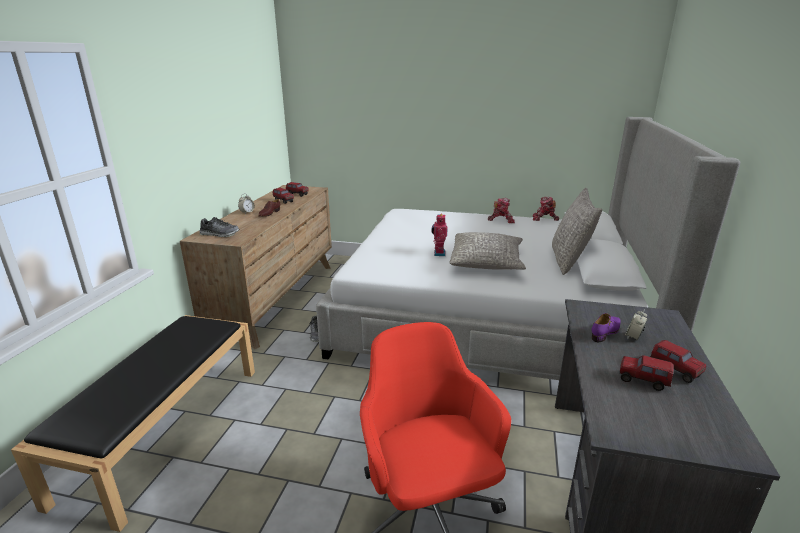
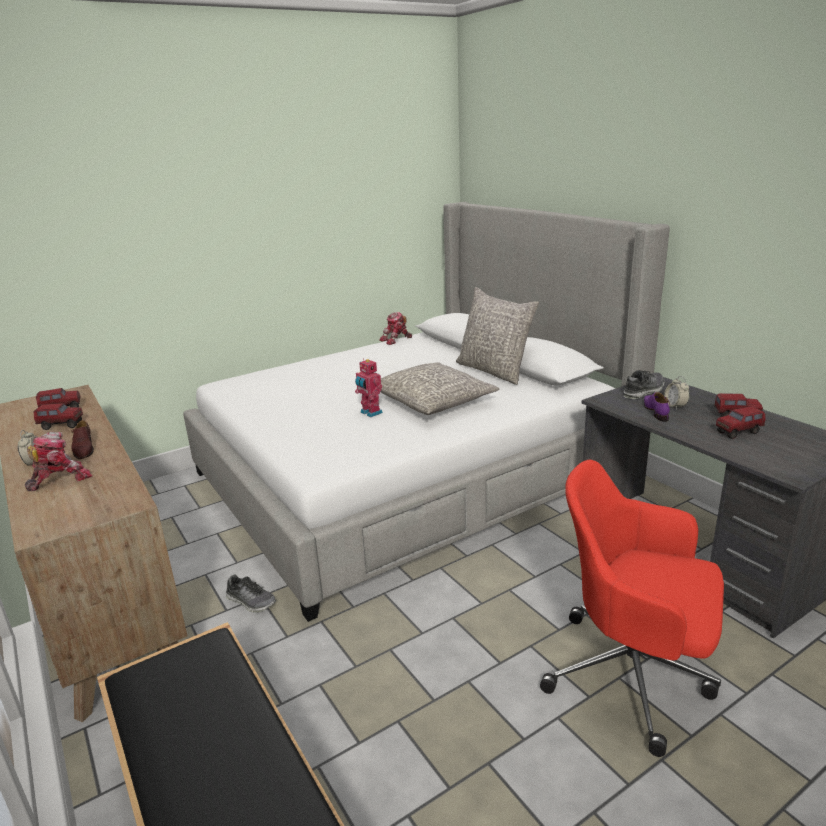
camera: 45 degrees left, 0 degrees up
(219, 234) = (73, 509): shoe -> shoe (643, 391)
(501, 220) = (359, 355): toy robot -> toy robot (60, 479)

